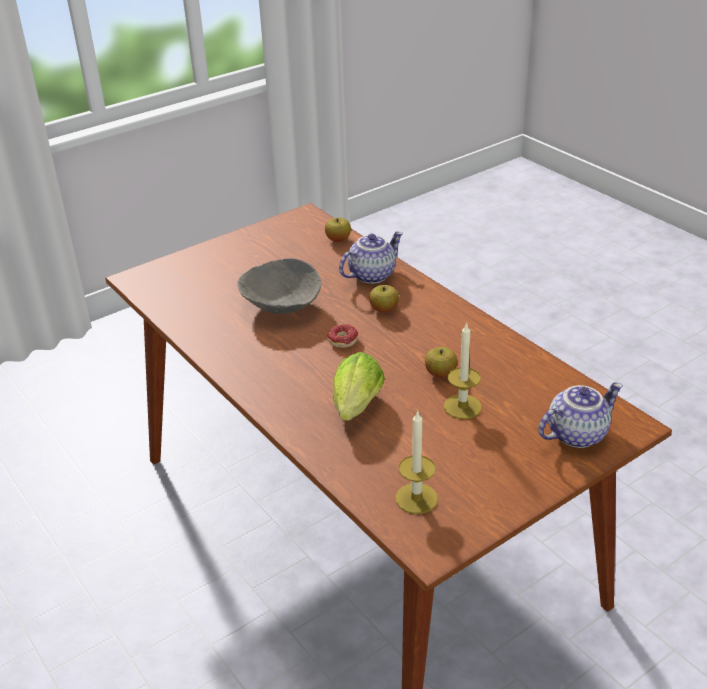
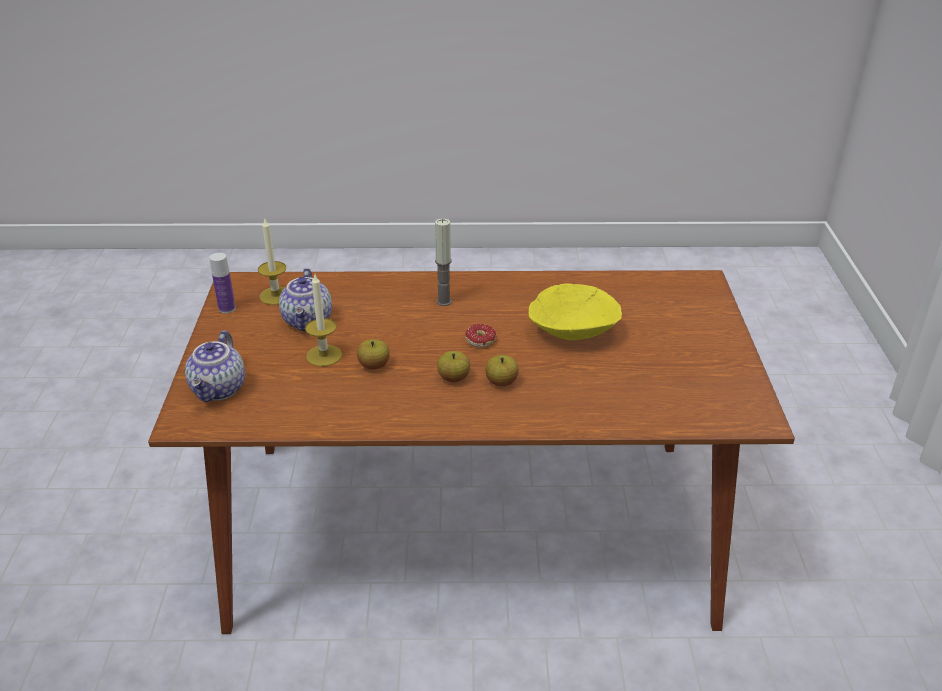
camera: 125 degrees right, 0 degrees up
(282, 306) = (572, 333): grey bowl -> yellow bowl
(305, 386) = (444, 301): none -> candle
(338, 239) = (672, 416): apple -> apple (453, 378)
(356, 409) = (389, 310): lettuce -> none
(371, 275) = (572, 404): teapot -> teapot (309, 321)
(478, 518) = (227, 308): none -> bottle

